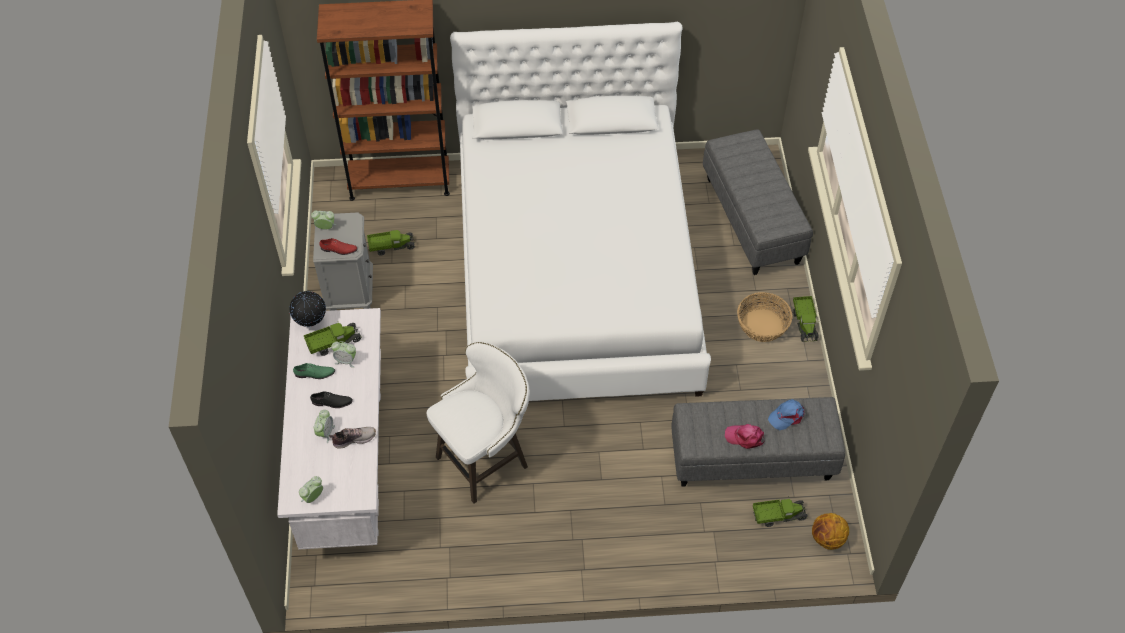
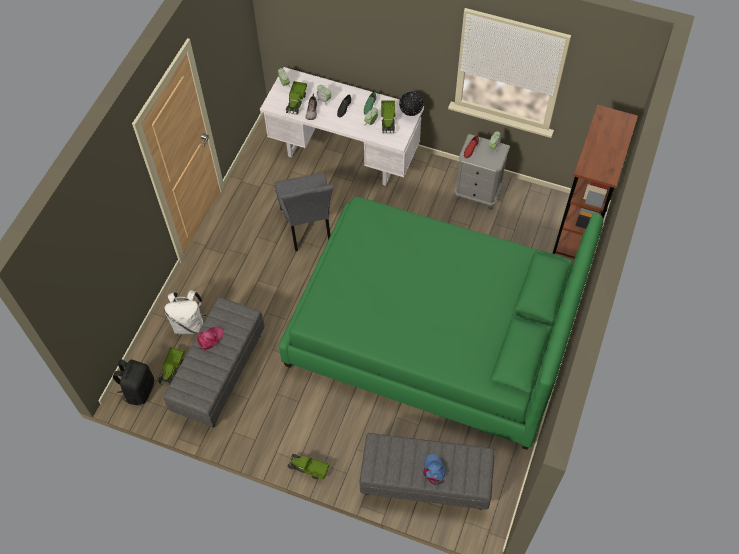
camera: 115 degrees right, 5 degrees up
(391, 246) = (509, 228): toy truck -> toy truck (296, 101)
(485, 460) = (307, 224): white stool -> grey chair
(576, 272) = (432, 333): white bed -> green bed
(708, 528) = (189, 324): none -> white backpack
(762, 325) = (322, 437): basket -> none
(787, 416) = (210, 373): blue cap -> blue cap (434, 470)
(827, 539) = (139, 390): basketball -> black backpack

